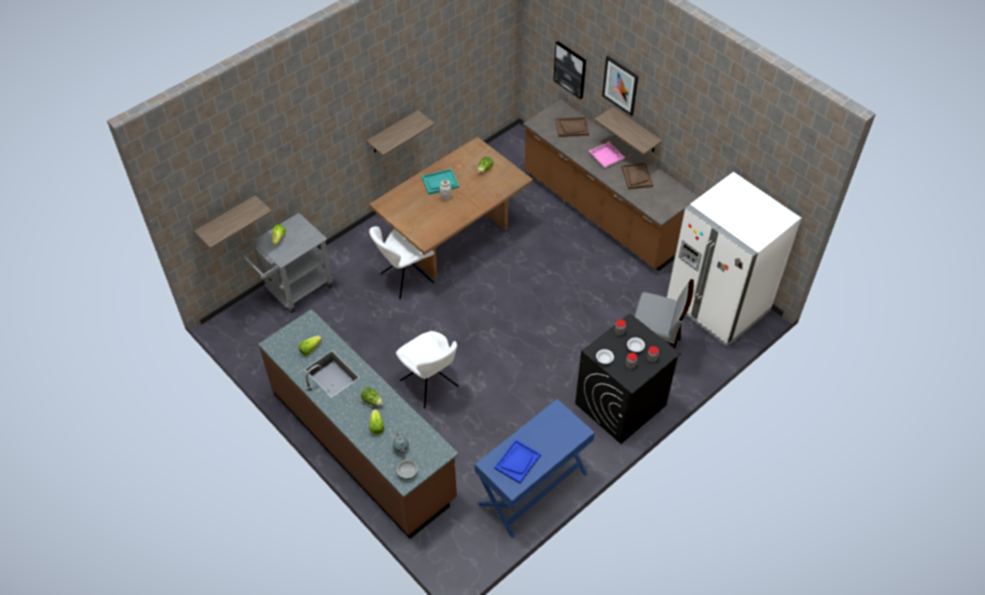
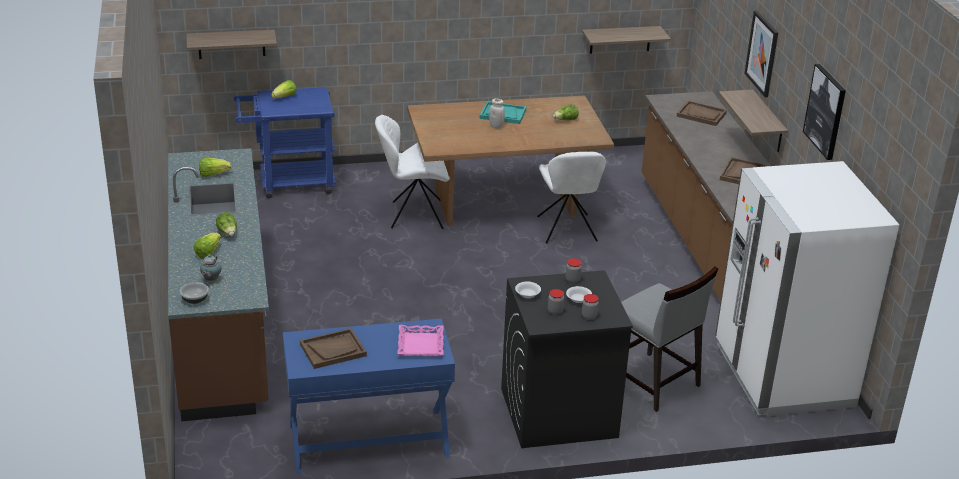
camera: 30 degrees right, 20 degrees down
(294, 290) = (289, 183): grey cart -> blue cart
(393, 132) = (480, 48): shelf -> shelf (620, 39)
(430, 385) = (348, 306): white chair -> white chair (567, 230)
(517, 462) = (333, 350): blue tray -> brown tray
(570, 69) = (725, 44): picture -> picture (825, 111)
(606, 156) = (719, 147): pink tray -> pink tray (420, 344)

